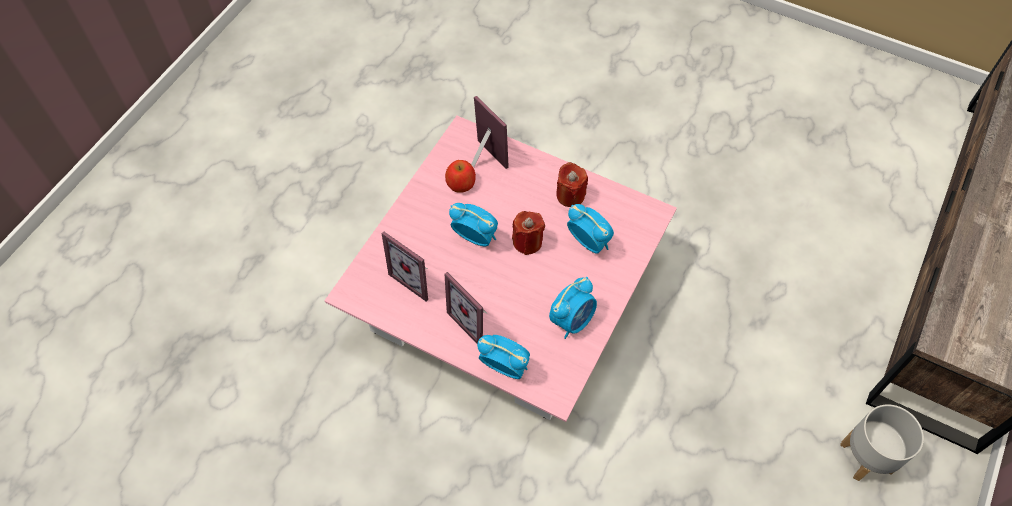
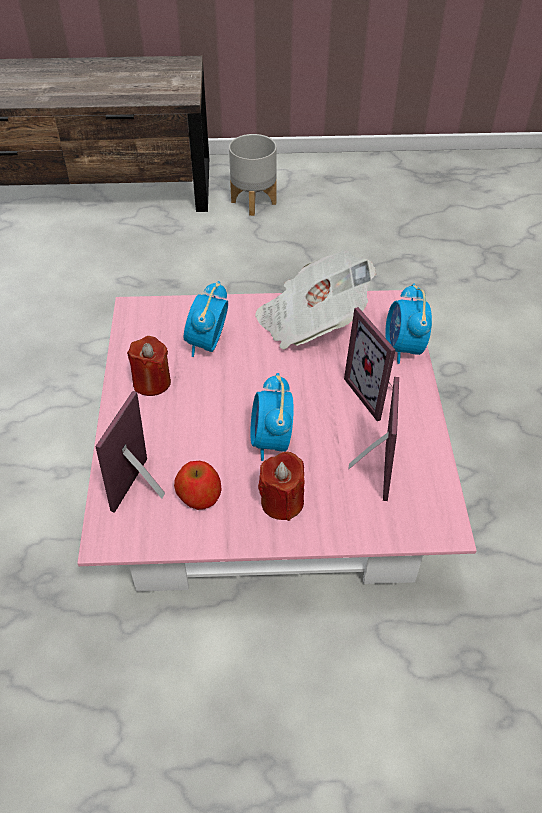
camera: 120 degrees left, 10 degrees down
(474, 320) = (375, 393): picture frame -> picture frame turned 135 degrees clockwise
(527, 242) = (243, 392): red candle -> red candle (282, 502)
(572, 320) = (311, 321): alarm clock -> newspaper

